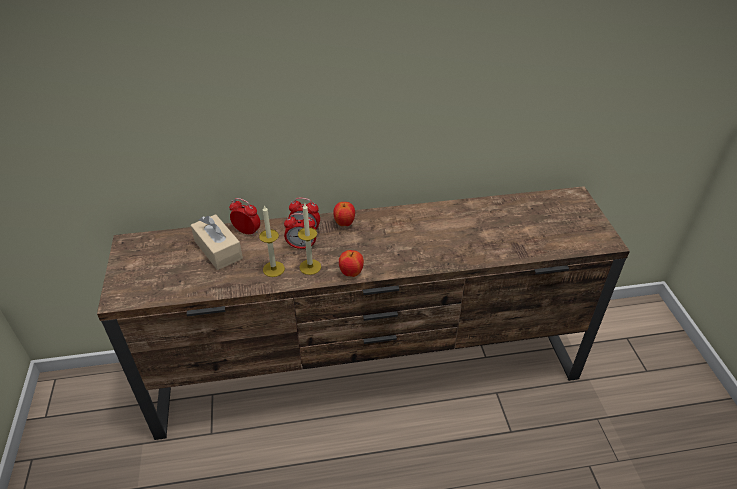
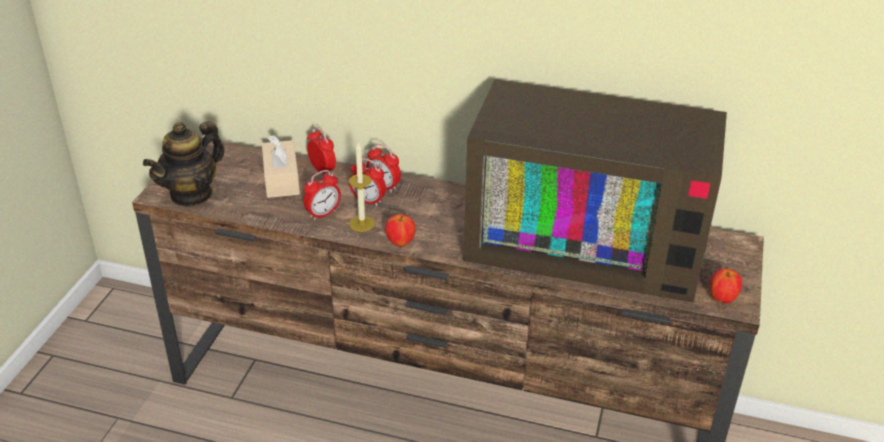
camera: 25 degrees right, 5 degrees down
(148, 288) = (192, 194): none -> teapot
(273, 269) = (323, 214): candle -> alarm clock
(344, 223) = (431, 192): apple -> apple (722, 299)
(481, 227) = (588, 242): none -> television

